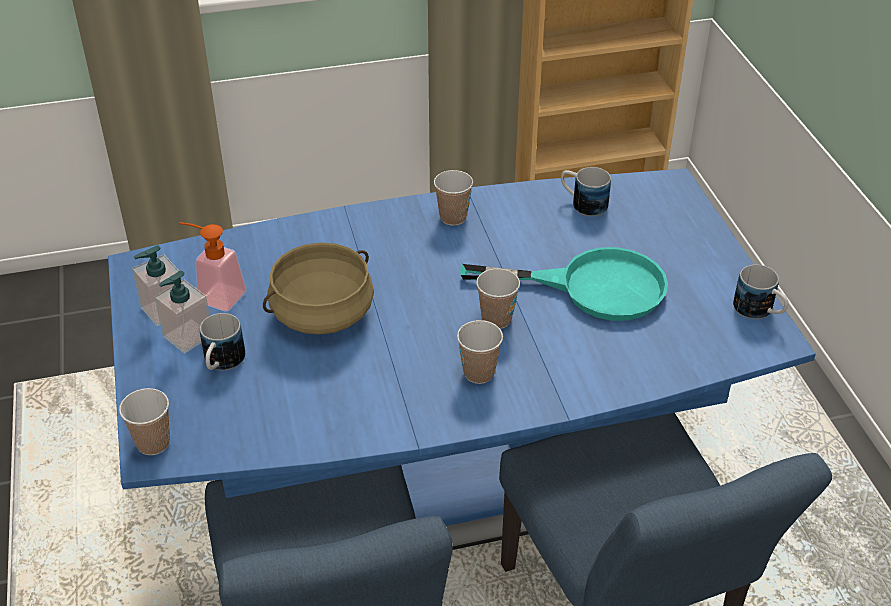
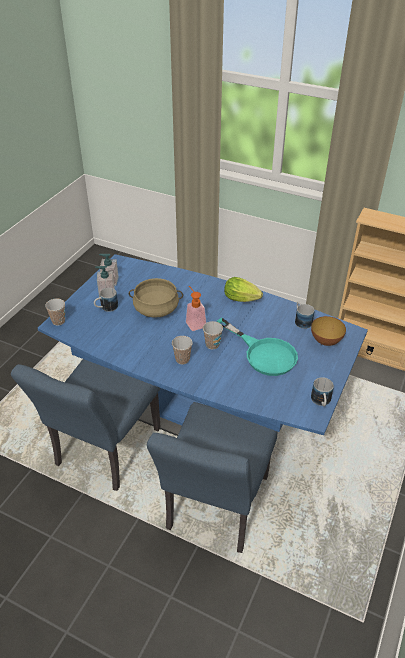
camera: 40 degrees right, 0 degrees up
(215, 295) = (130, 284): soap dispenser -> soap dispenser (194, 322)
(453, 217) = (243, 299): cup -> lettuce
(655, 217) = (325, 341): none -> bowl

